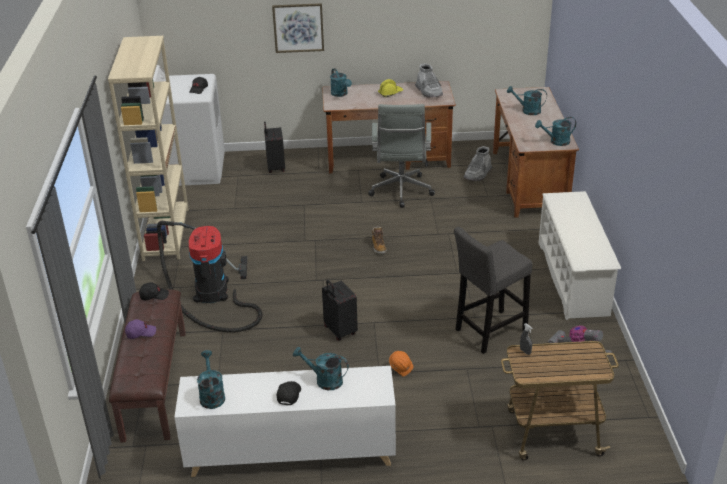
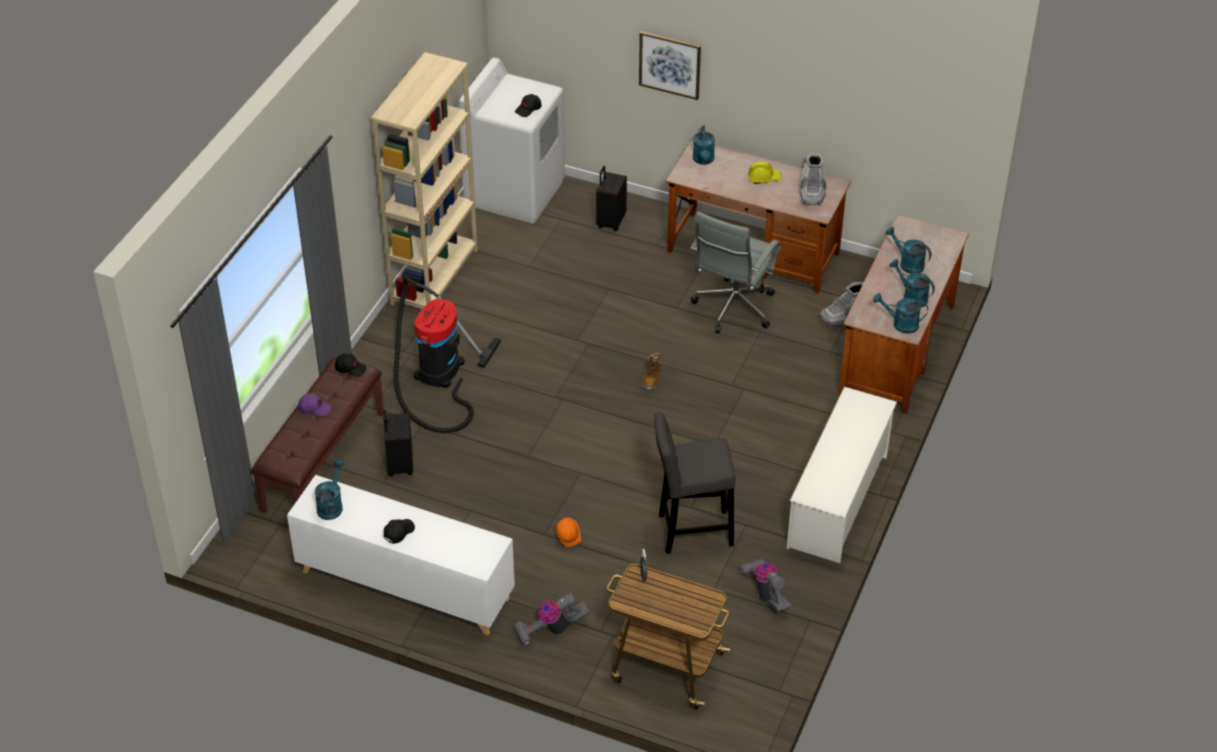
camera: 25 degrees right, 10 degrees up
(324, 380) = (440, 530): turquoise watering can -> turquoise watering can (911, 297)
(339, 331) = (538, 470): black suitcase -> black suitcase (399, 465)
(439, 440) = (551, 629): none -> vacuum cleaner

